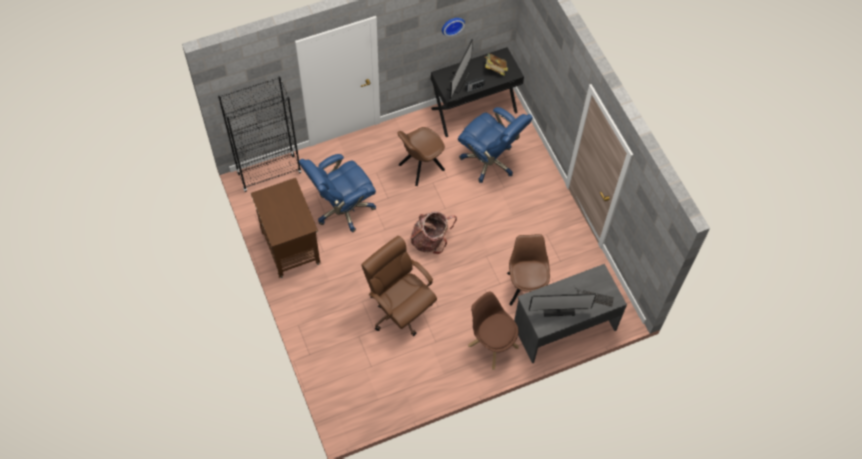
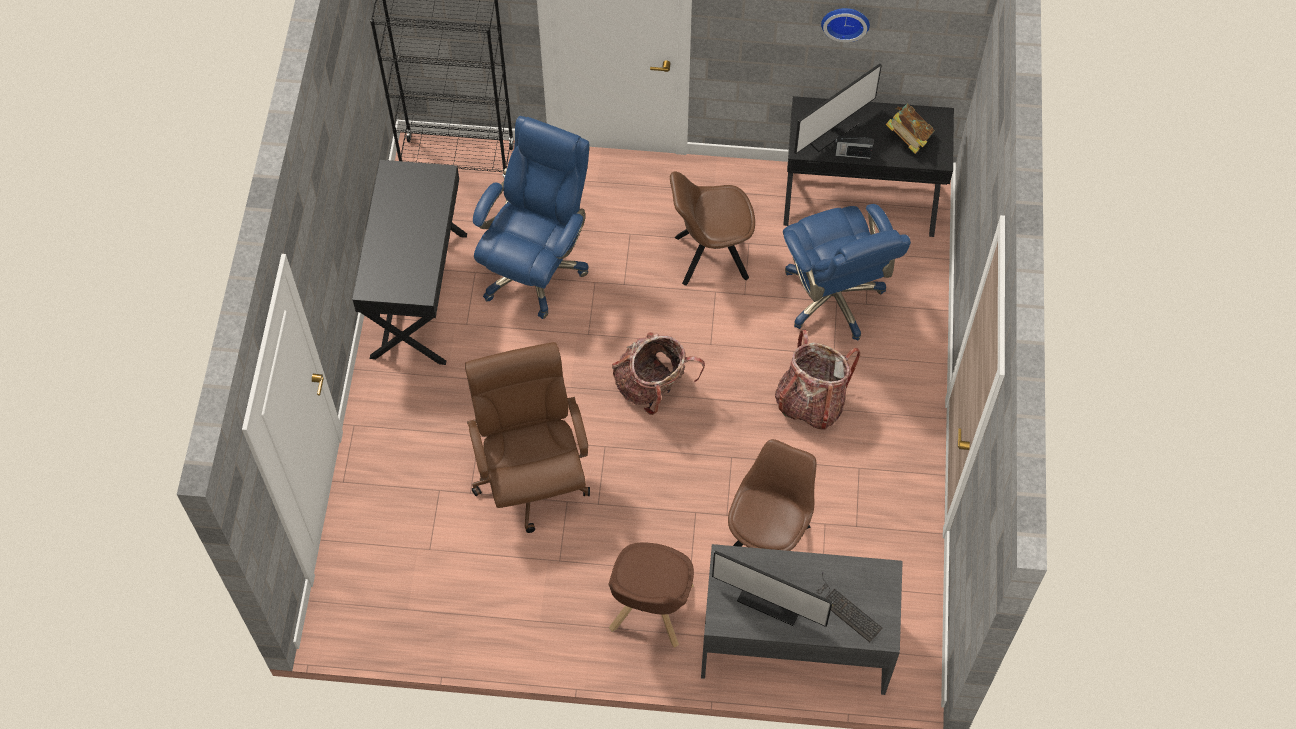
camera: 30 degrees right, 0 degrees up
(290, 248) = (418, 294): brown cart -> black desk
(342, 209) = (537, 269): blue office chair -> blue office chair turned 120 degrees clockwise
(491, 344) = (650, 611): brown chair -> brown chair turned 150 degrees counterclockwise
(507, 214) = (811, 402): none -> backpack

